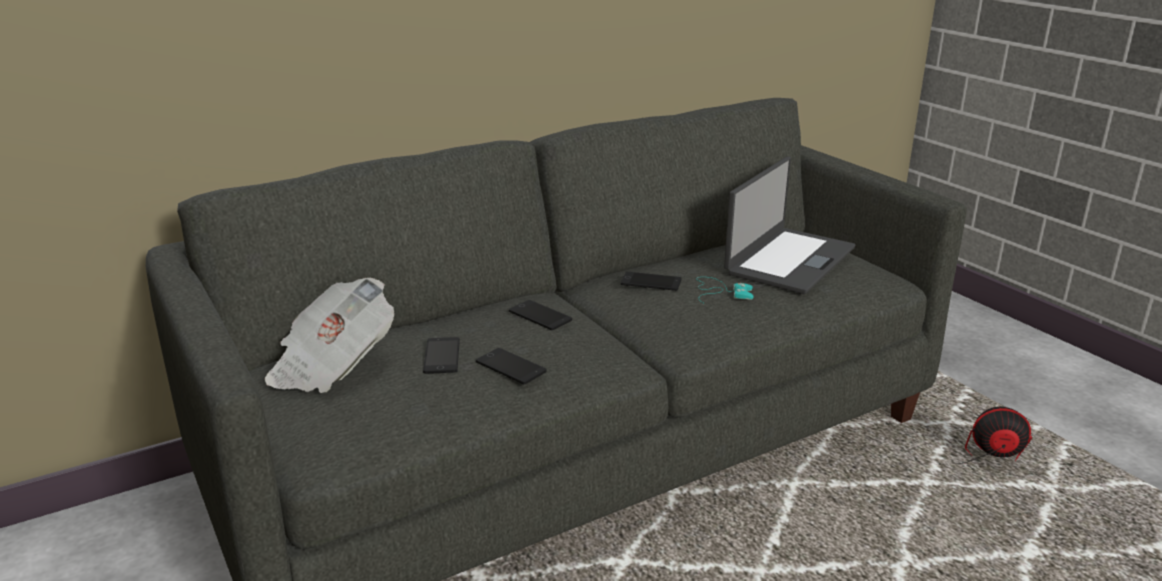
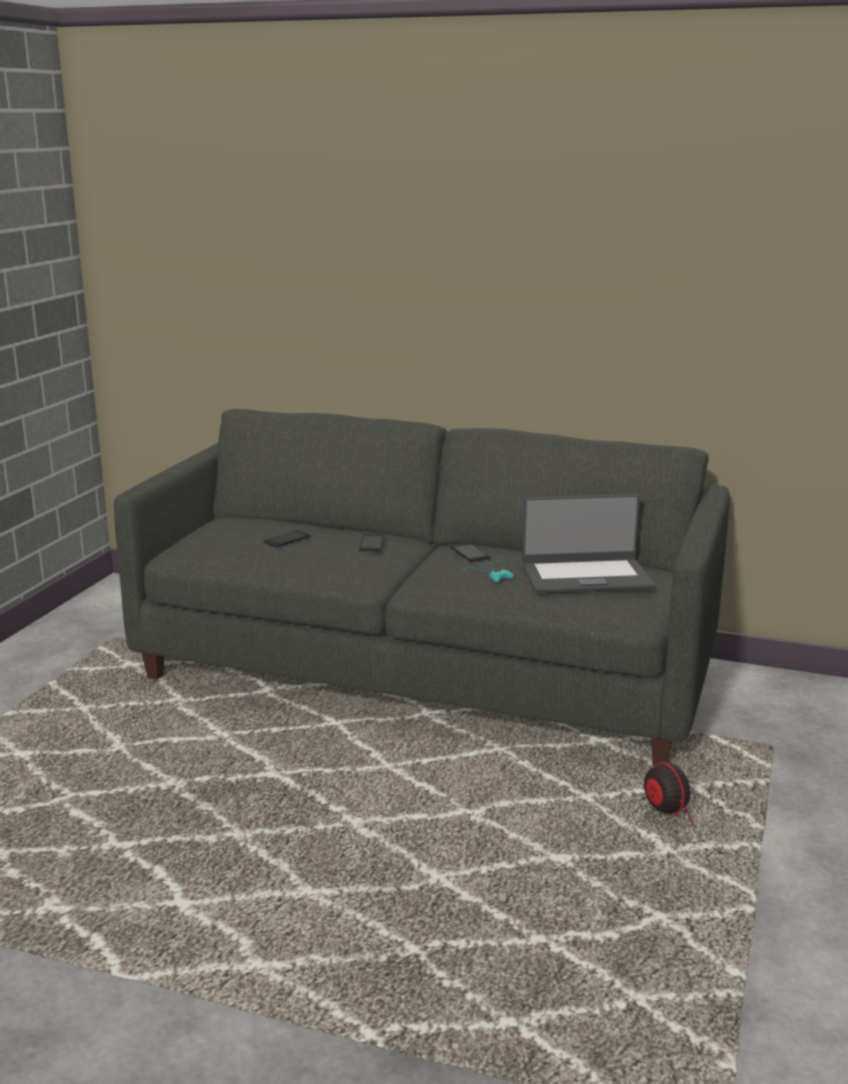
camera: 50 degrees right, 5 degrees down
(332, 366) = (242, 526): newspaper -> none
(510, 367) = (302, 556): phone -> none

